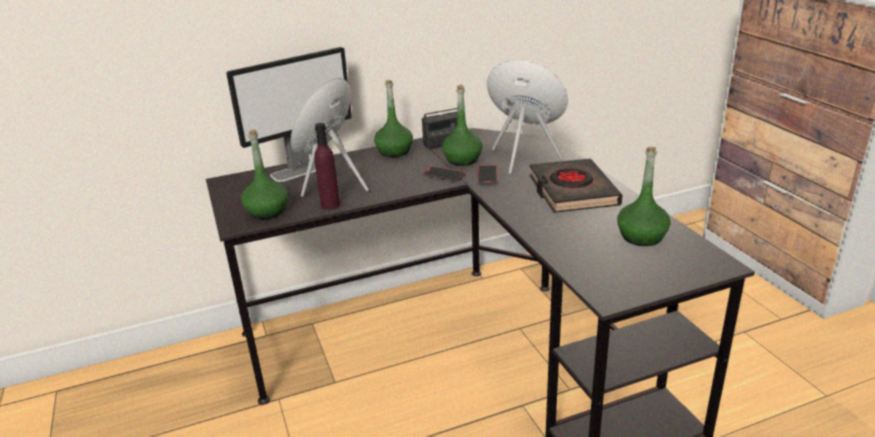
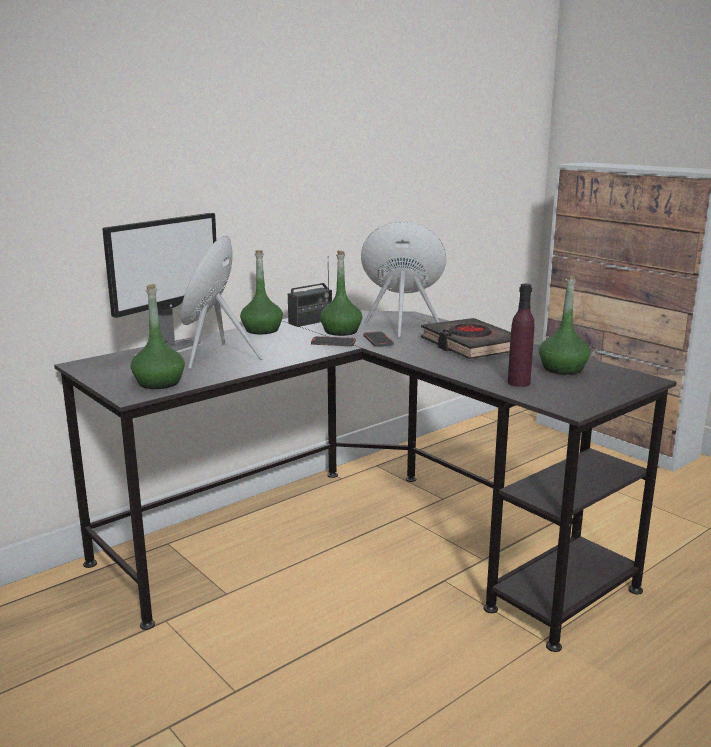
camera: 20 degrees left, 10 degrees down
(330, 205) = (229, 372): purple bottle -> purple bottle (518, 383)

